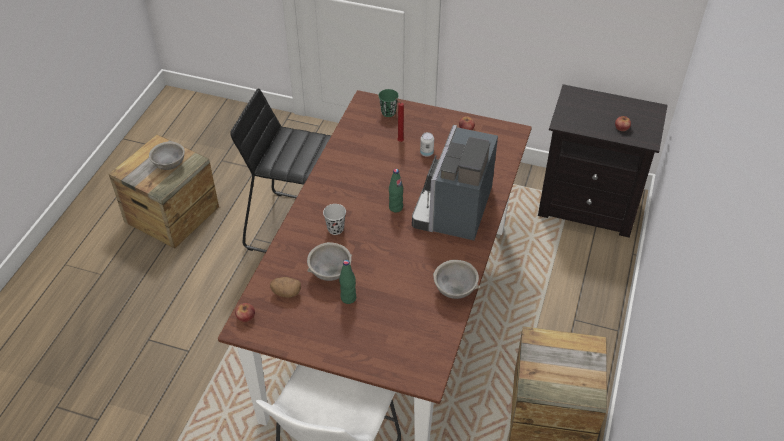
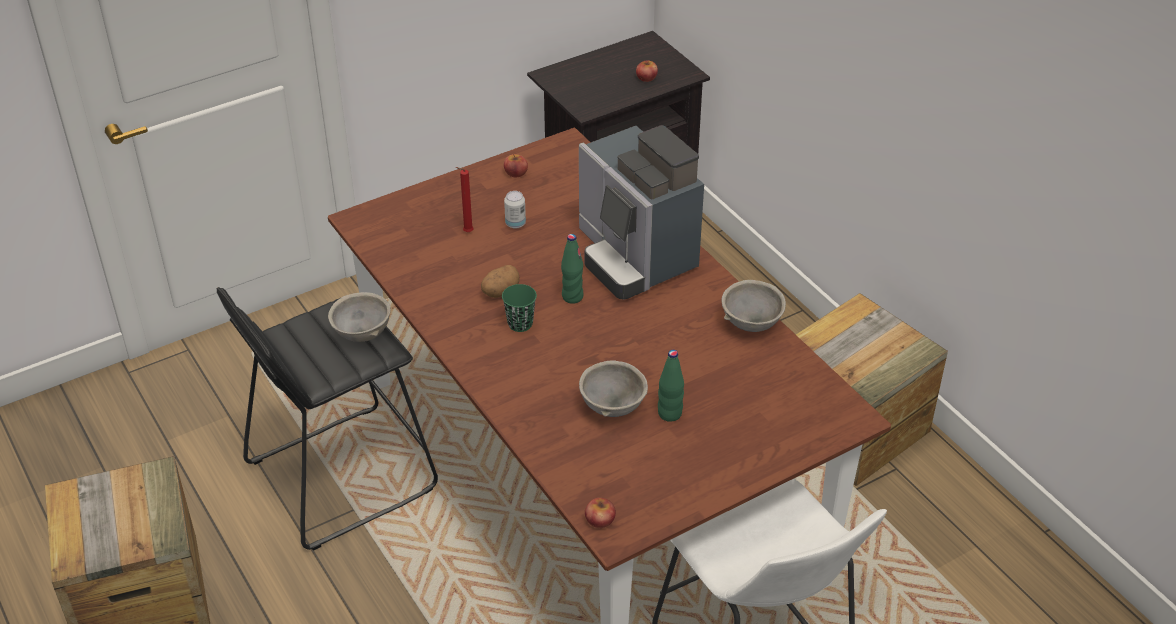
camera: 50 degrees left, 5 degrees down
(169, 165) = (130, 504): grey bowl -> grey bowl (362, 334)
(286, 293) = (601, 463): potato -> potato (500, 292)
(335, 229) = (546, 364): black cup -> none
(388, 112) = (405, 213): green cup -> green cup (520, 324)

